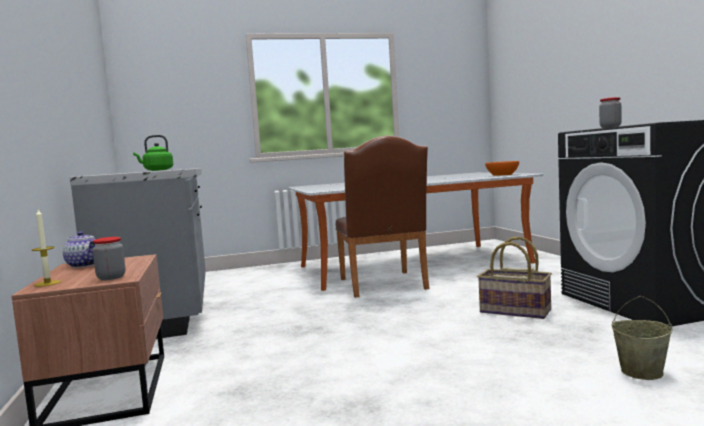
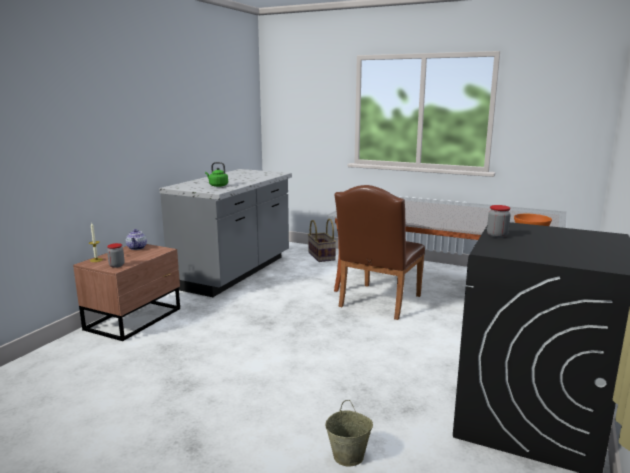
camera: 40 degrees right, 10 degrees up
(514, 311) = (400, 368): basket -> basket (321, 256)

